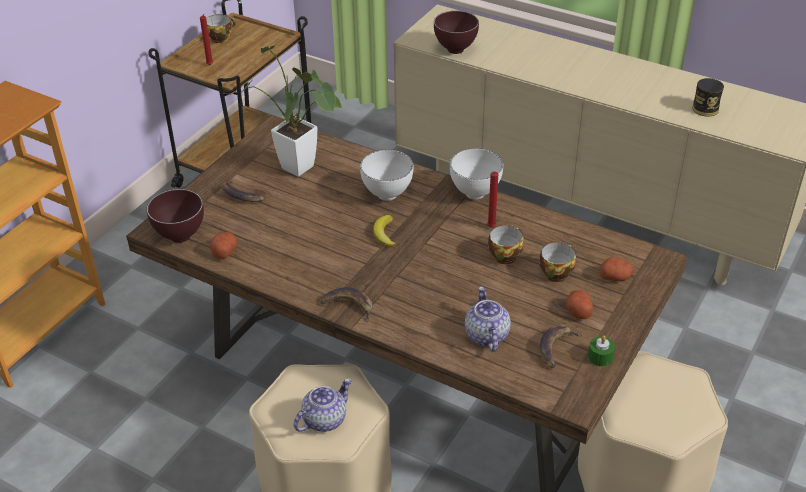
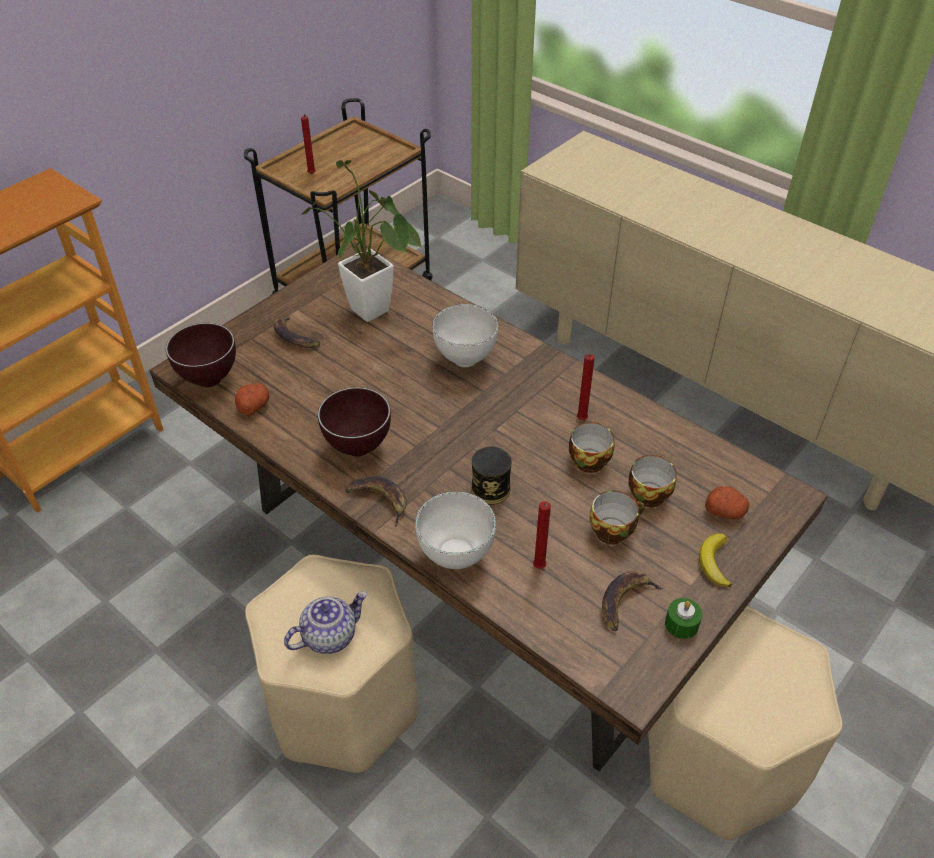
camera: 10 degrees right, 5 degrees up
(221, 37) = (333, 144): cup -> cup (613, 529)
(384, 233) = (448, 409): banana -> banana (714, 562)
(456, 50) = (592, 188): brown bowl -> brown bowl (360, 447)
(475, 193) = (572, 372): white bowl -> white bowl (456, 555)
(486, 335) = (539, 568): teapot -> red candle
(578, 311) = (666, 552): potato -> none
(705, 109) = (886, 298): can -> can (490, 489)

